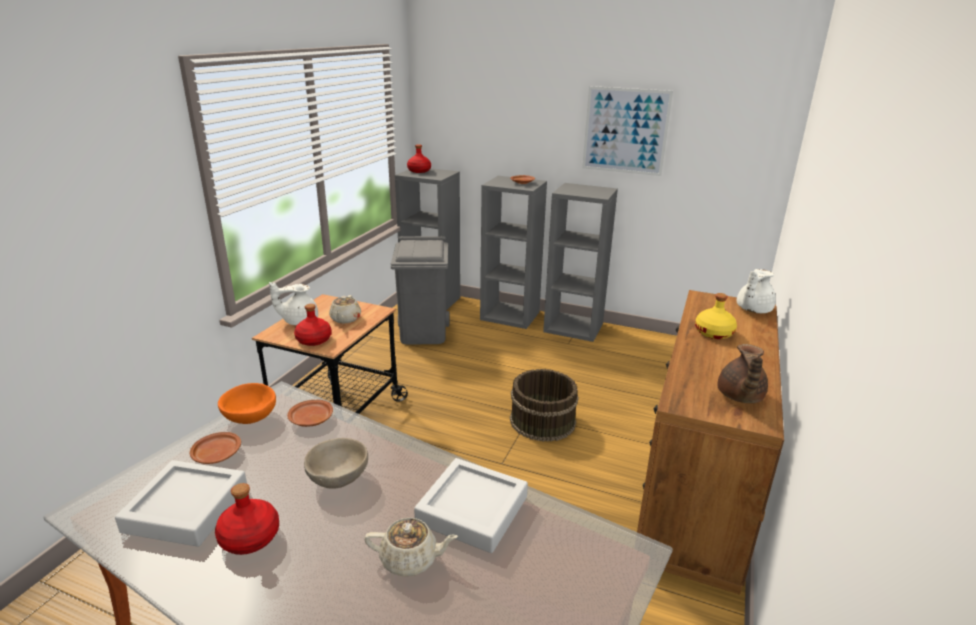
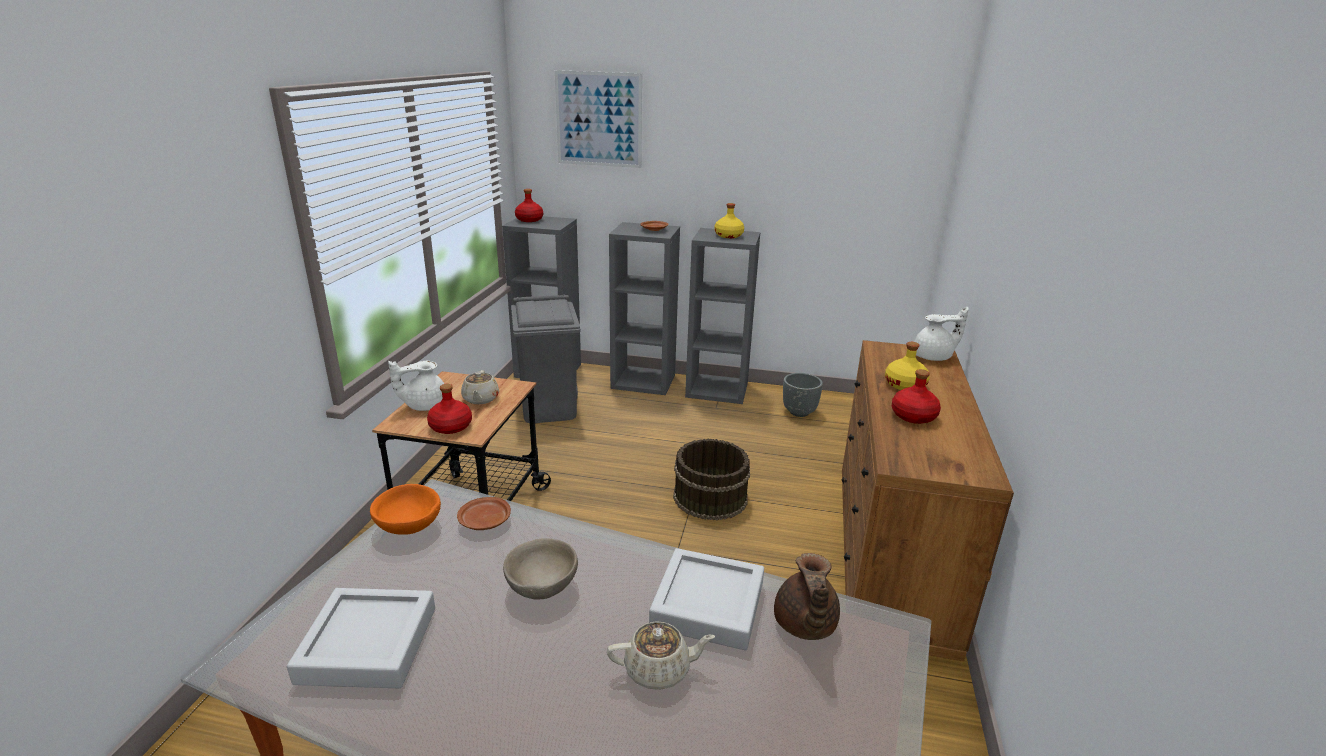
camera: 10 degrees left, 0 degrees up
(217, 454) = (383, 575): brown plate -> none
(250, 537) = (460, 668): red bottle -> red bottle (913, 416)
(586, 190) = (728, 235): none -> yellow bottle
(625, 131) = (767, 168): picture -> picture (599, 119)
(643, 353) = (799, 412): none -> grey planter
(739, 396) = (955, 451): brown teapot -> brown teapot (804, 625)
(752, 309) = (934, 357): white teapot -> white teapot turned 135 degrees counterclockwise

